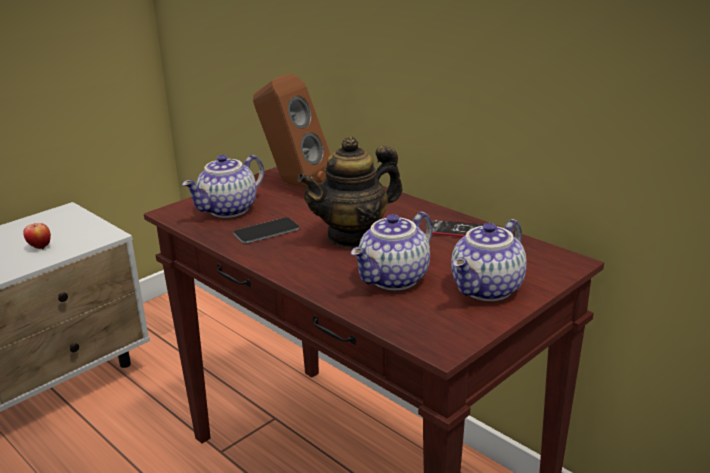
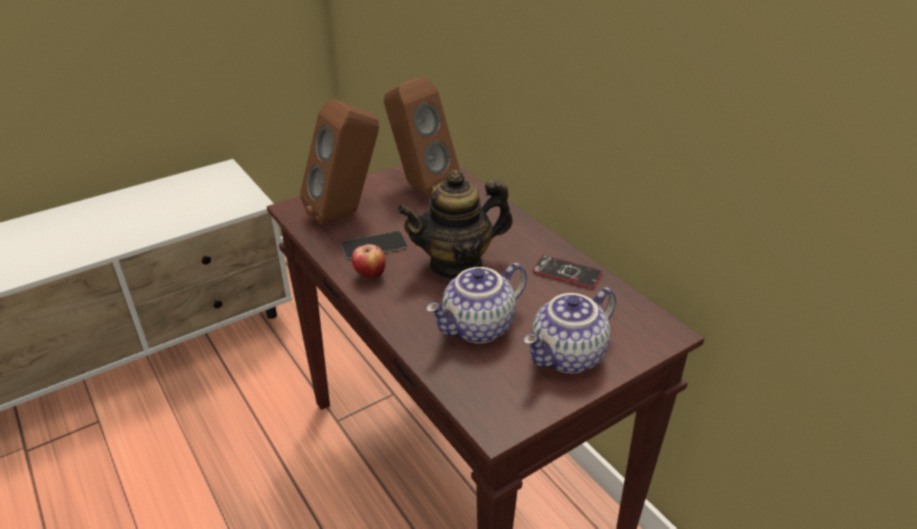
camera: 10 degrees right, 10 degrees up
(40, 247) = (190, 209): apple -> apple (370, 276)
(229, 210) = (347, 213): teapot -> brown speaker

